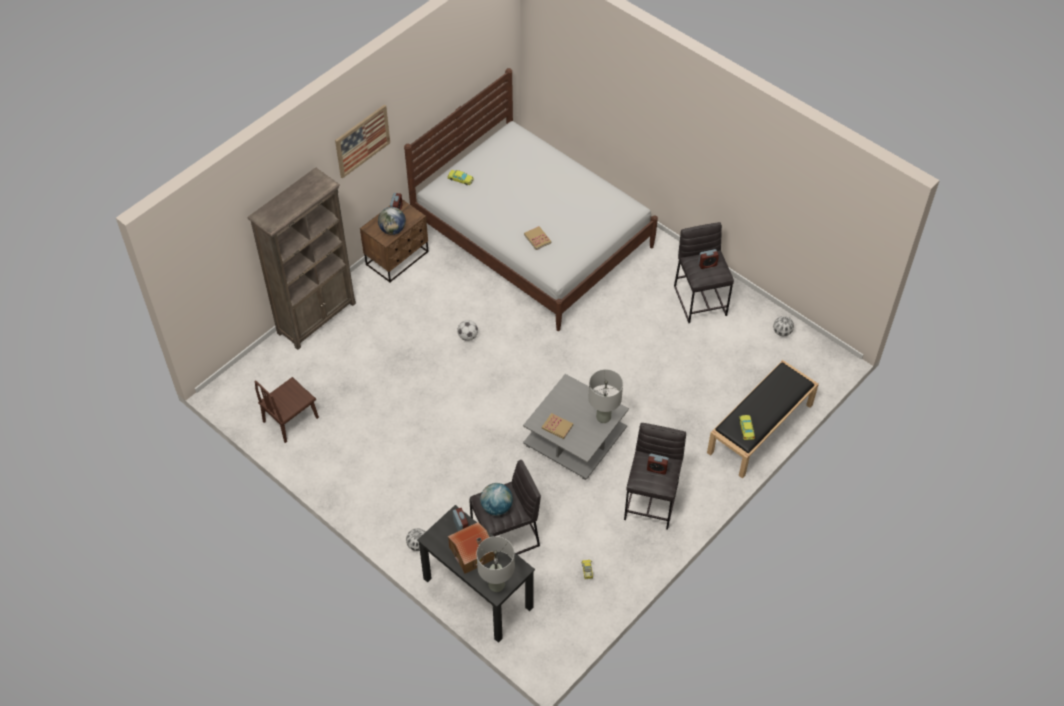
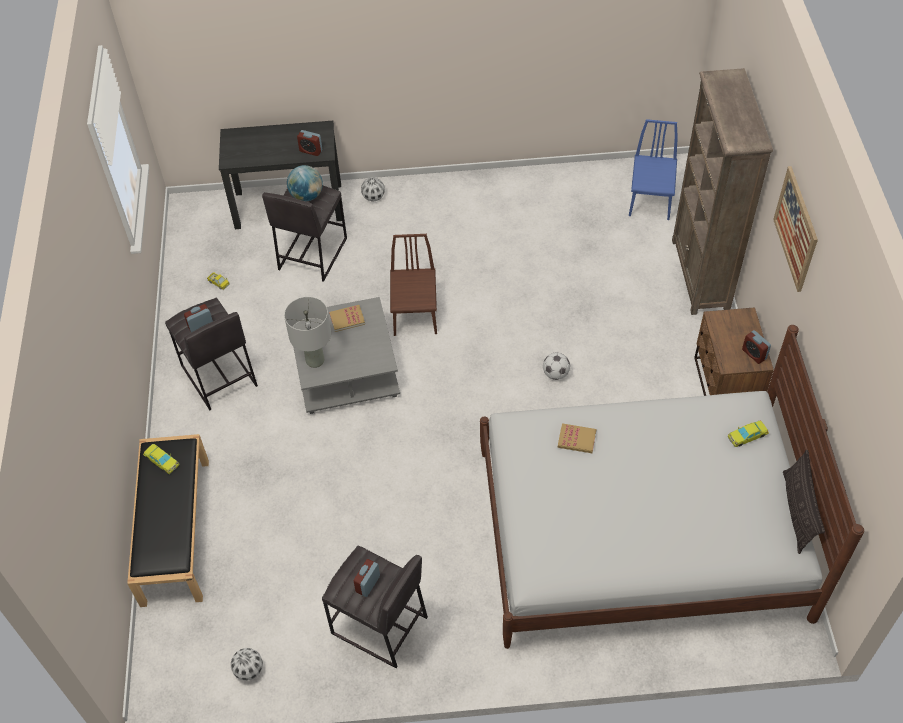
camera: 135 degrees right, 0 degrees up
(268, 383) = (650, 200): none -> blue chair
(291, 419) = (592, 193): brown chair -> brown chair (415, 314)
(393, 230) = (724, 332): globe -> none
(473, 553) = (279, 143): toy house -> none
(486, 141) = (797, 511): none -> pillow
(496, 585) = (236, 139): grey table lamp -> none

